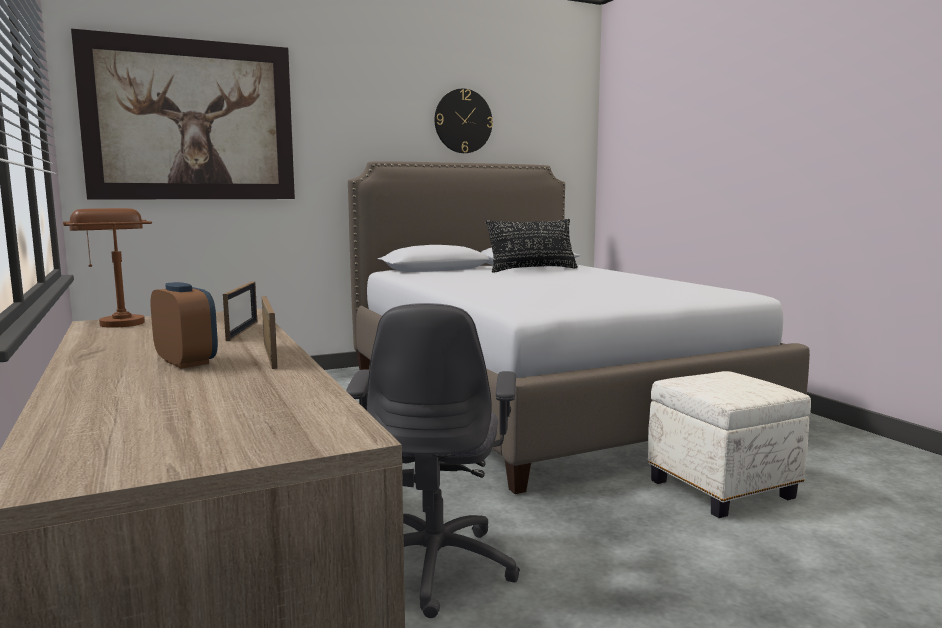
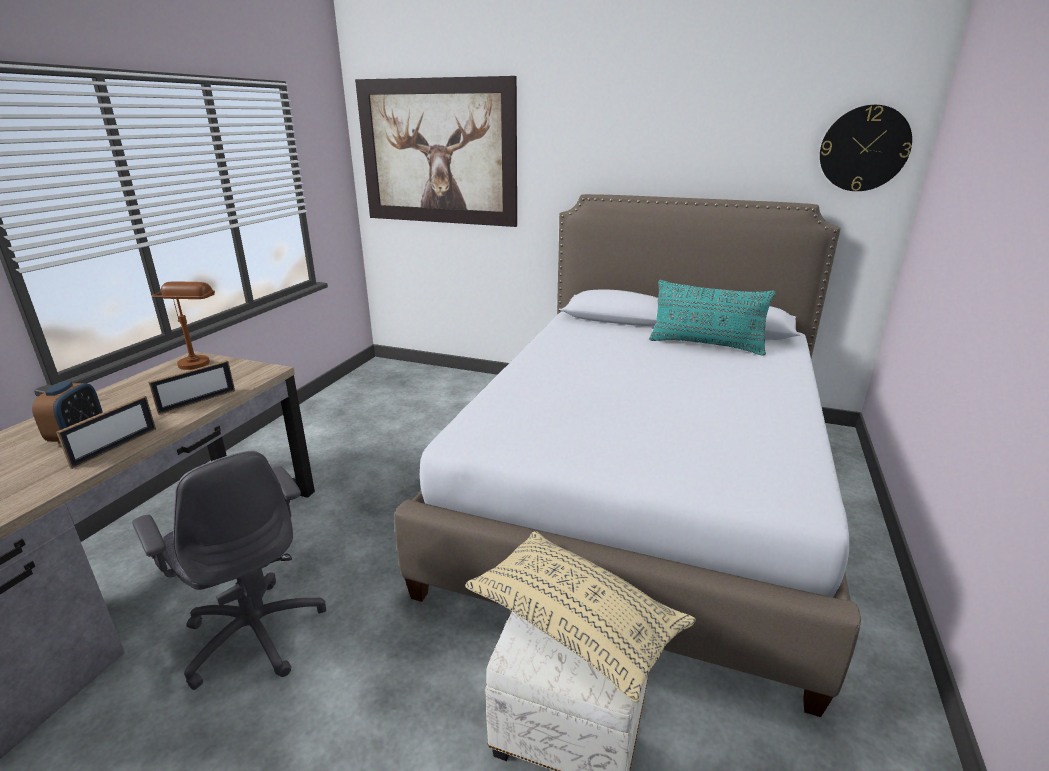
camera: 45 degrees right, 15 degrees up
(435, 566) = (255, 632): grey office chair -> grey office chair turned 90 degrees counterclockwise
(463, 121) = (707, 145): wall clock -> wall clock (864, 149)
(532, 269) = (706, 345): black pillow -> turquoise pillow
(724, 382) = (575, 622): none -> beige pillow

